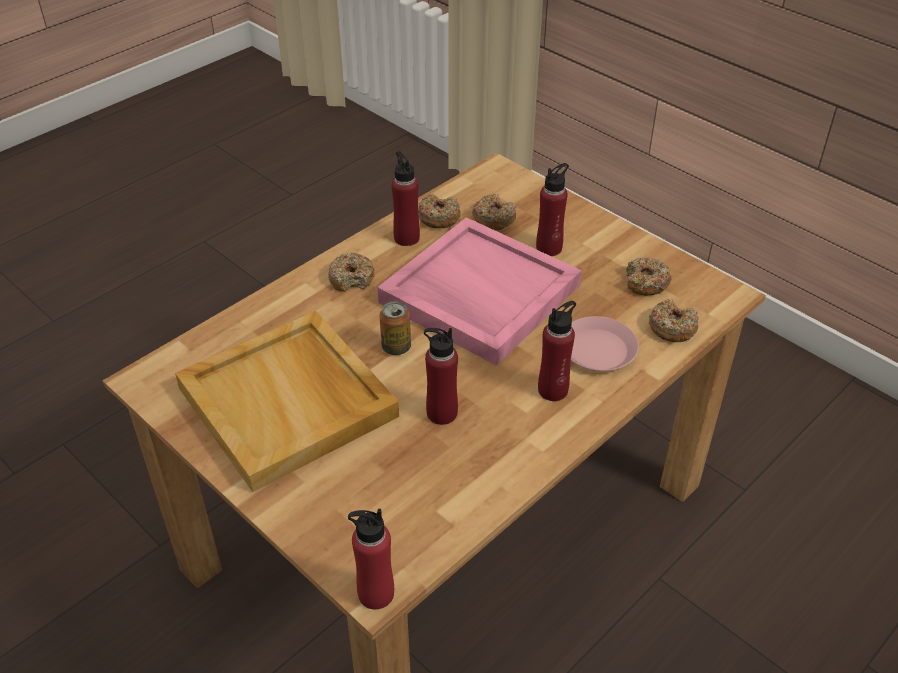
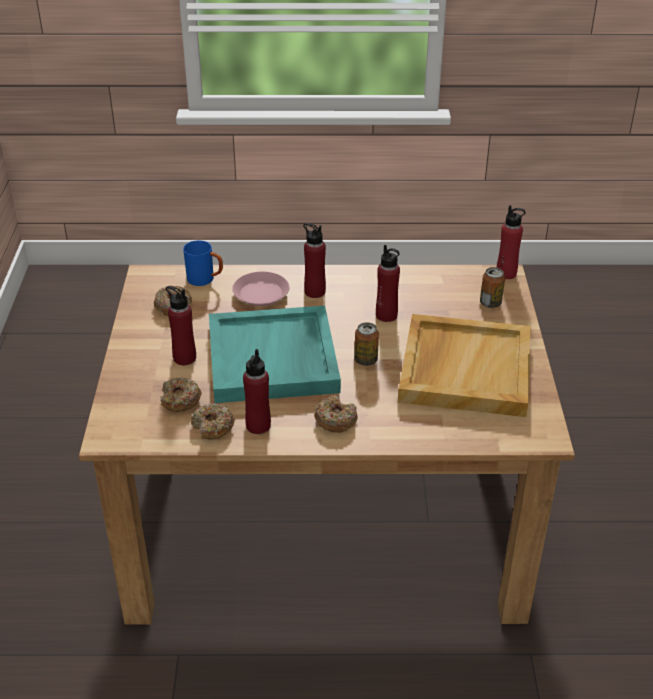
camera: 135 degrees left, 5 degrees down
(346, 518) = (490, 303): none -> can
(477, 294) = (273, 359): pink tray -> turquoise tray
(672, 327) = (205, 280): donut -> blue mug

